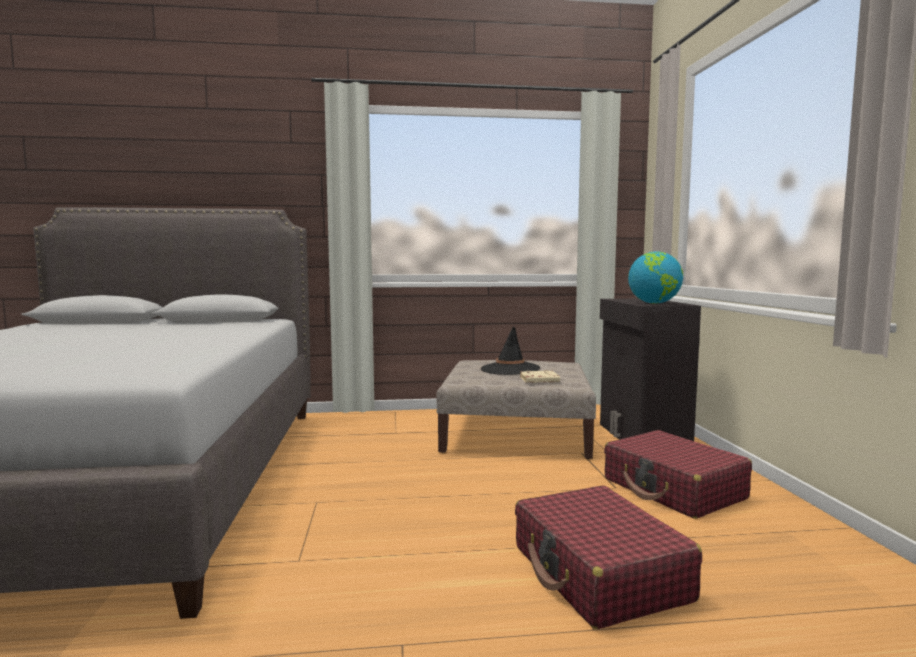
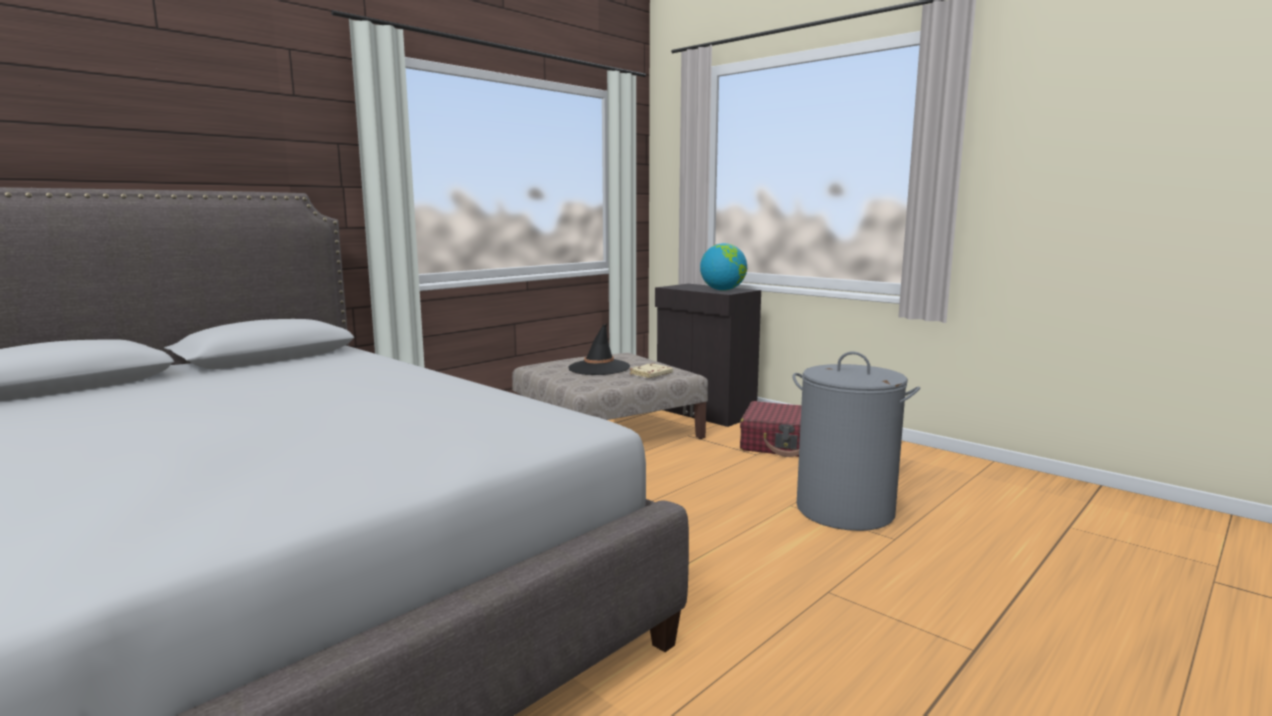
camera: 40 degrees left, 5 degrees up
(599, 574) = (845, 510): red suitcase -> grey laundry basket

